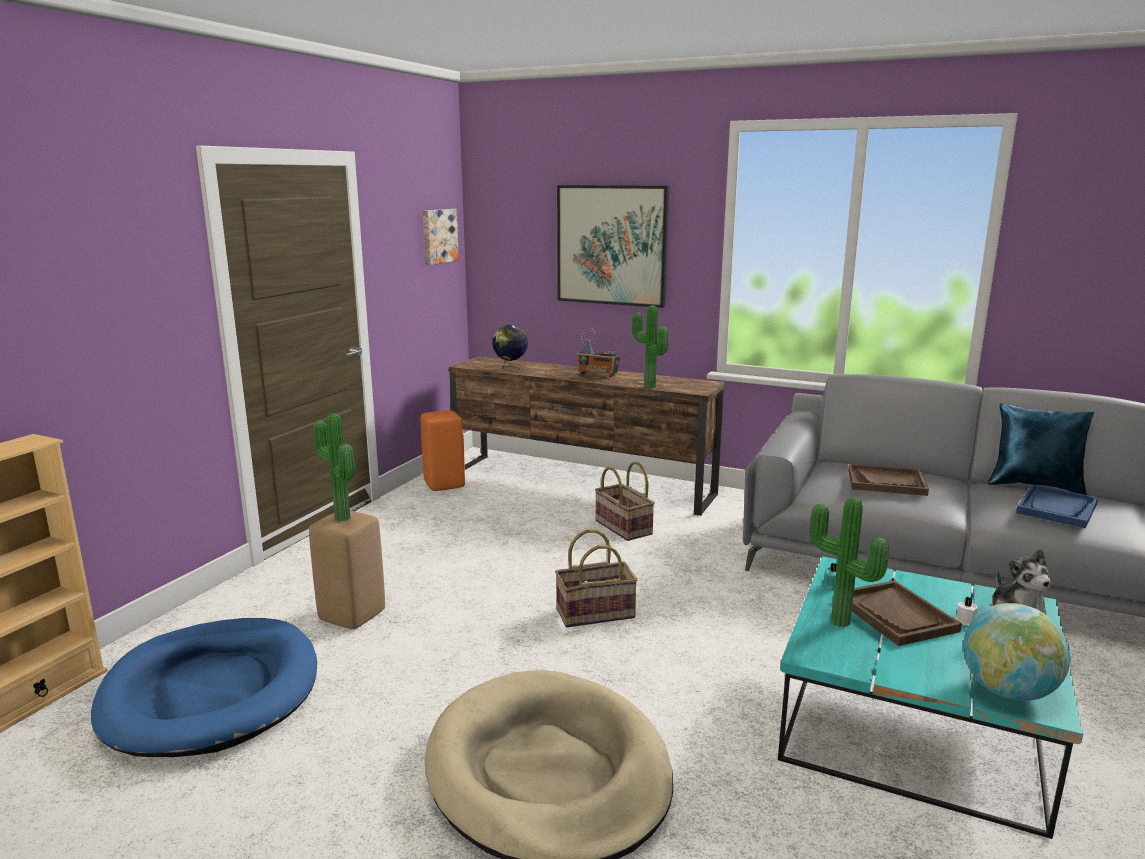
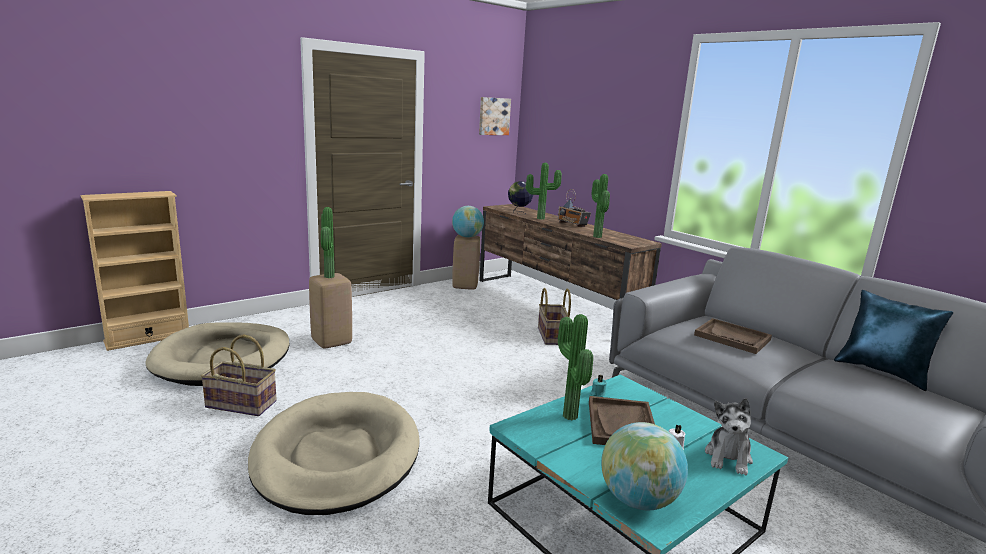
camera: 25 degrees right, 0 degrees up
(212, 692) = (223, 358): blue dog bed -> beige dog bed
(442, 414) = (467, 237): none -> globe
(445, 485) = (465, 286): orange stool -> beige stool
(547, 372) = (540, 218): none -> potted plant
(595, 612) = (472, 379): basket -> basket (242, 404)
(612, 245) = (604, 130): picture -> none
(1057, 508) = (873, 391): blue tray -> none

